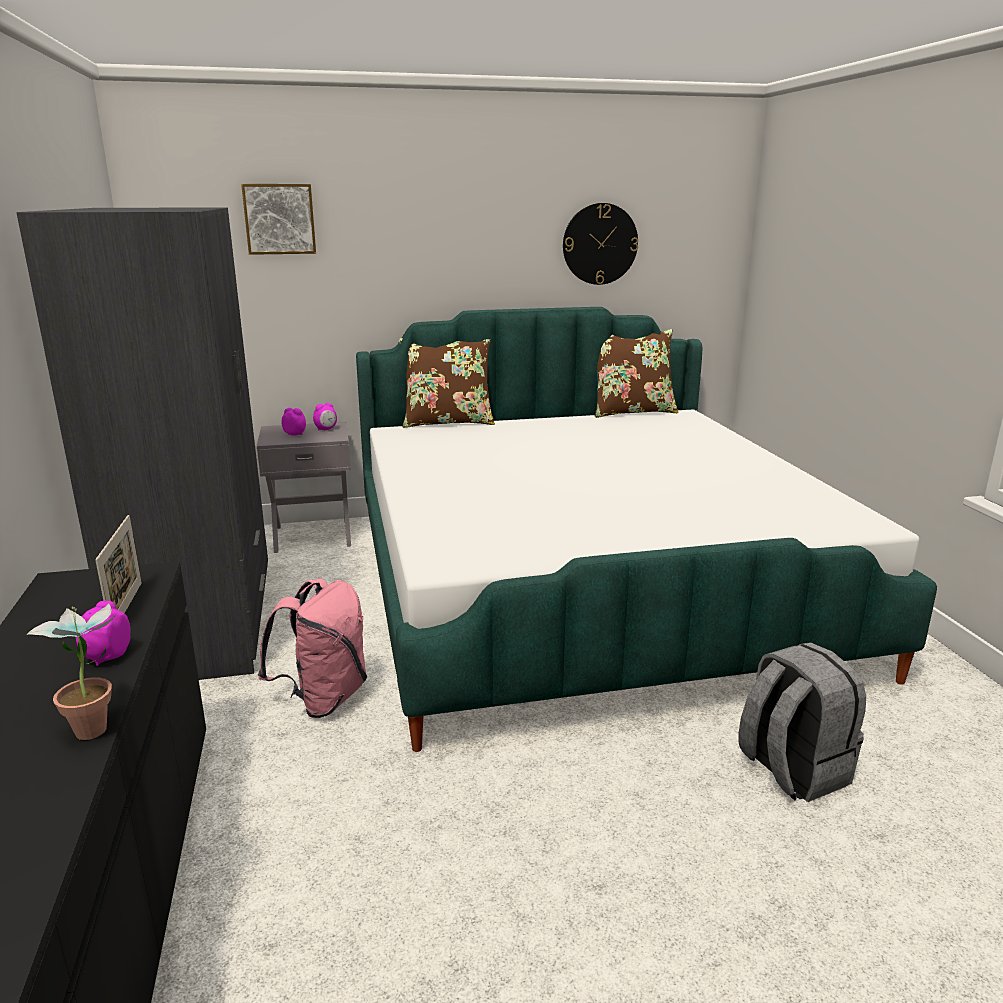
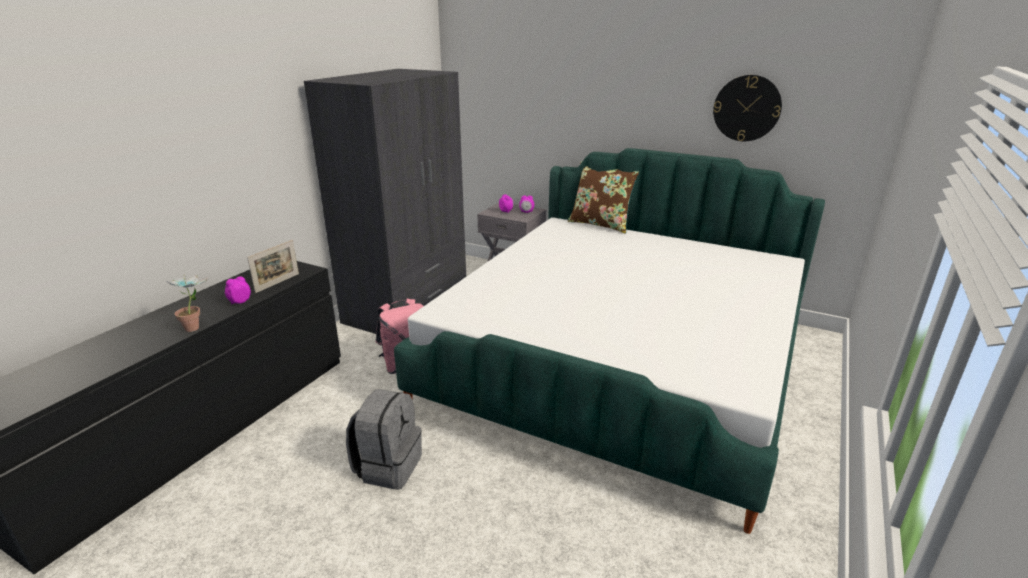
camera: 40 degrees right, 5 degrees up
(279, 219) = (522, 74): picture -> none
(631, 412) = (744, 248): brown pillow -> none
(791, 769) = (574, 532): grey backpack -> grey backpack (388, 466)

